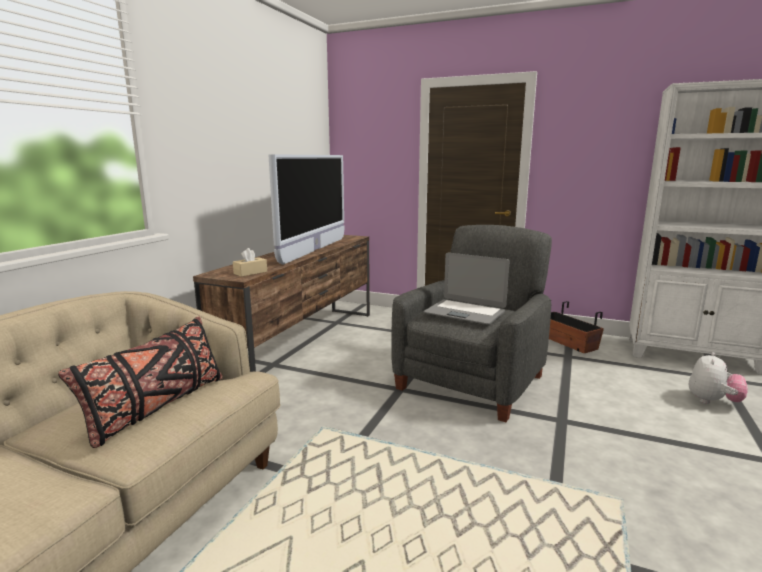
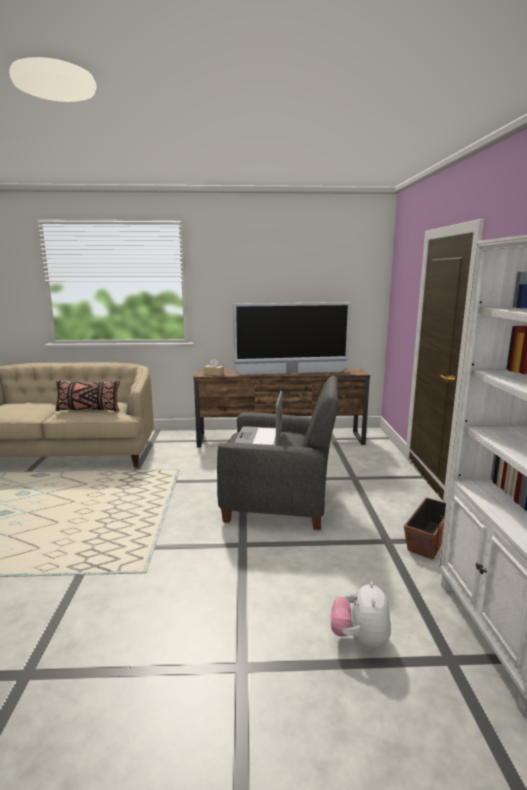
camera: 65 degrees right, 0 degrees up
(712, 401) = (360, 640): plush toy -> plush toy turned 90 degrees clockwise

